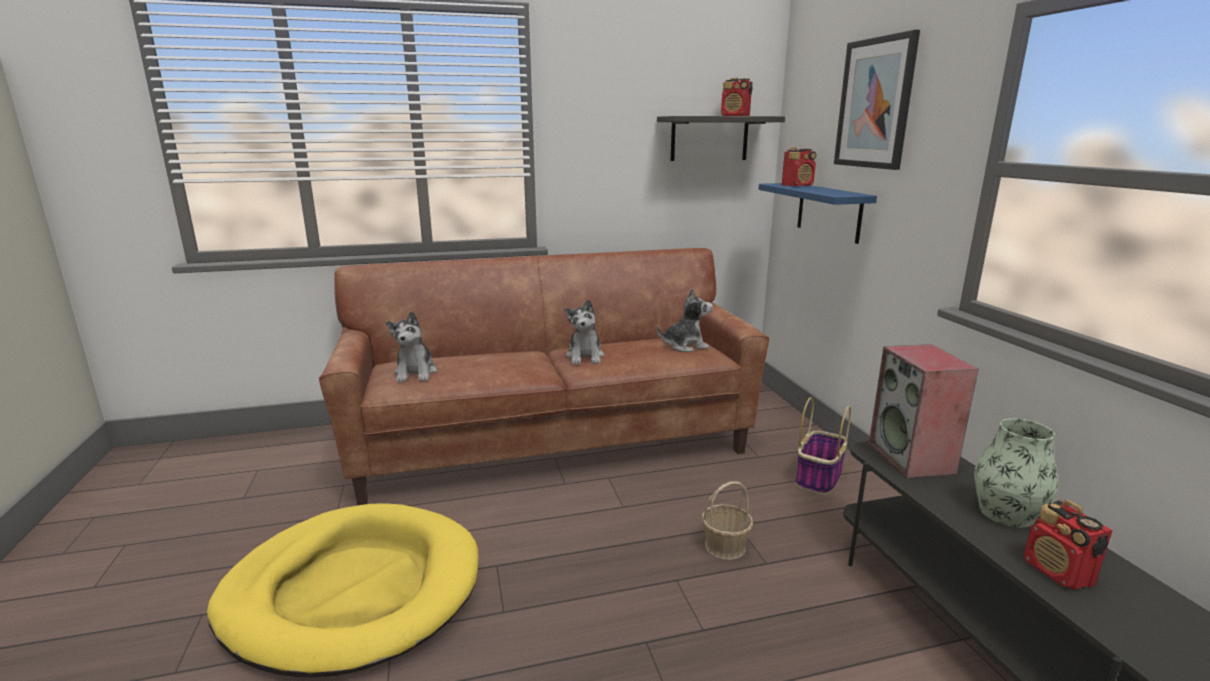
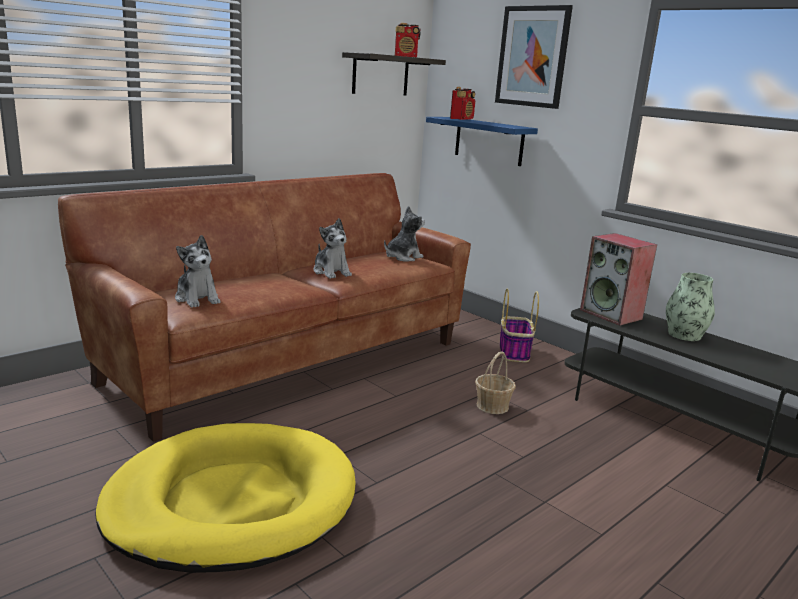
camera: 30 degrees left, 0 degrees up
(1058, 573) = (731, 358): radio -> none

